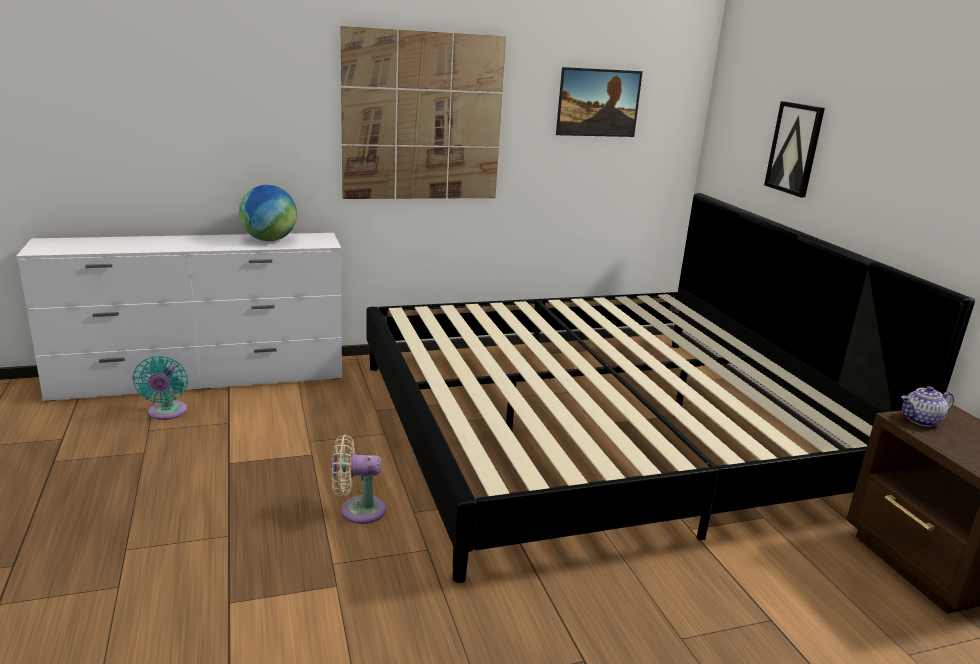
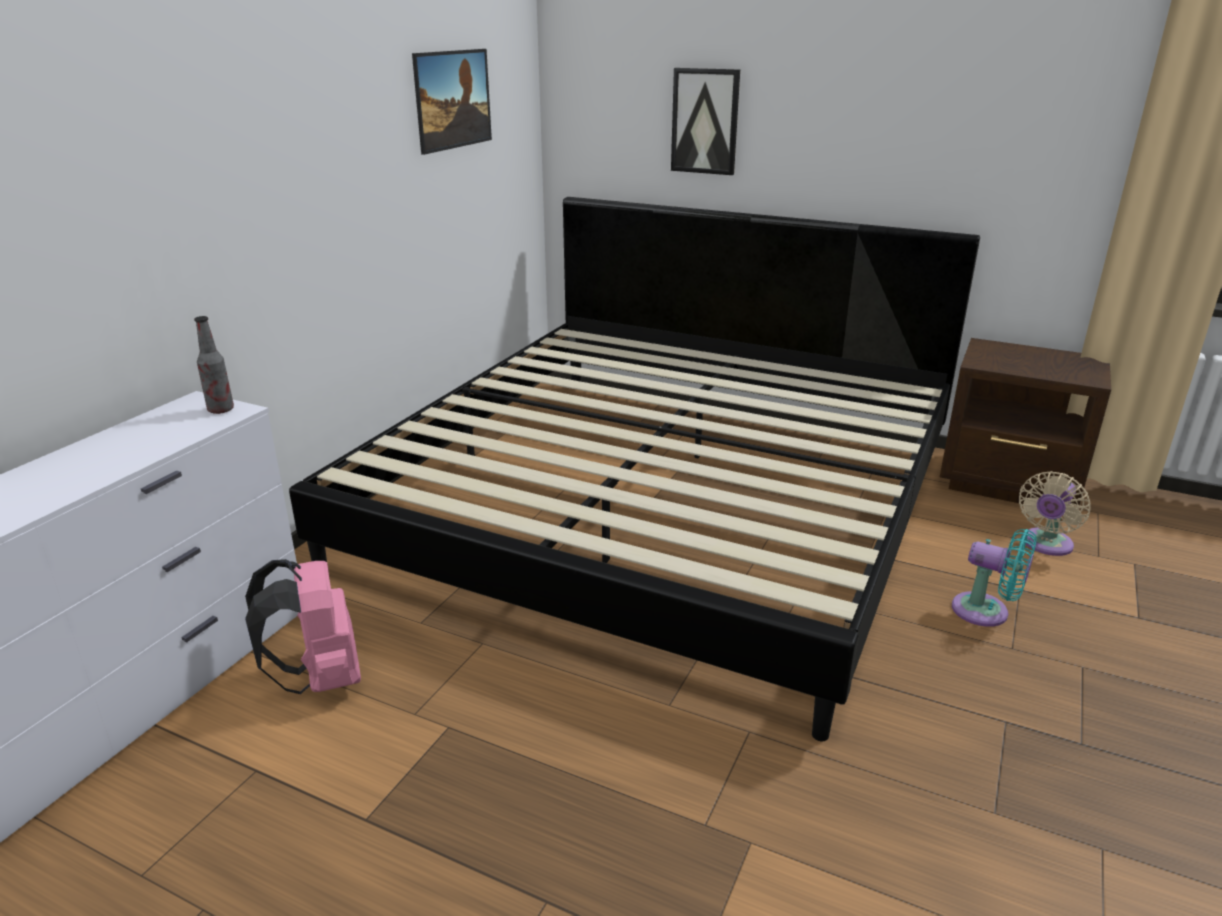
camera: 45 degrees left, 5 degrees up
(167, 413) = (122, 829): turquoise fan -> turquoise fan (986, 612)
(269, 240) = (129, 441): globe -> none
(302, 406) = (320, 678): none -> pink backpack
(323, 242) = (221, 410): none -> bottle
(358, 510) = (618, 747): beige fan -> beige fan (1045, 545)
(423, 117) = (273, 162): picture -> none
(921, 420) = (988, 359): teapot -> none

